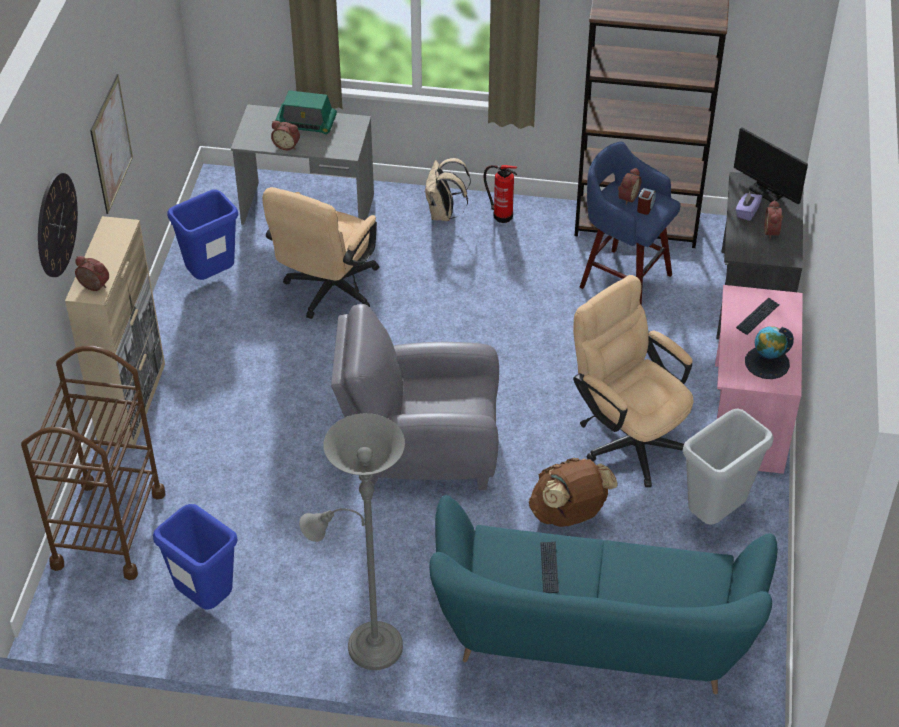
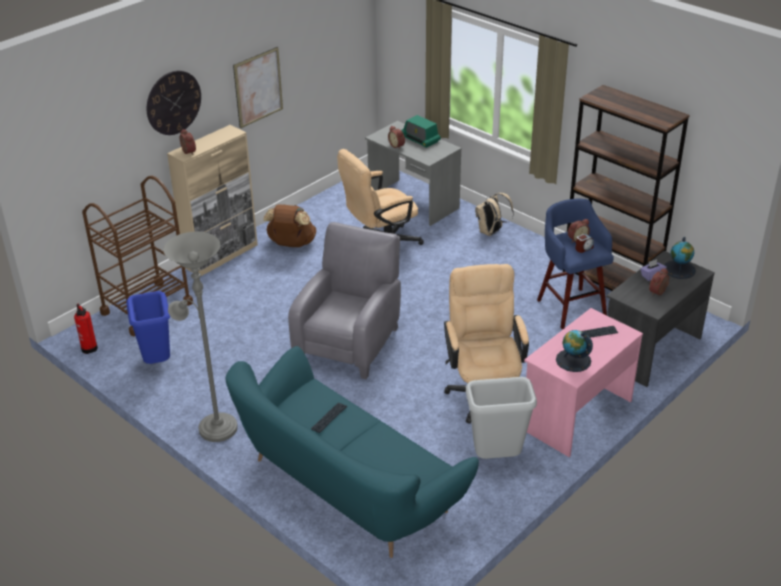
camera: 35 degrees right, 10 degrees down
(212, 276) = (326, 214): blue trash can -> none
(420, 448) = (350, 342): grey armchair -> grey armchair turned 75 degrees clockwise
(501, 215) = (526, 245): fire extinguisher -> fire extinguisher (89, 347)
(569, 514) = (402, 415): brown backpack -> brown backpack (291, 244)
(767, 191) = (679, 269): monitor -> globe

